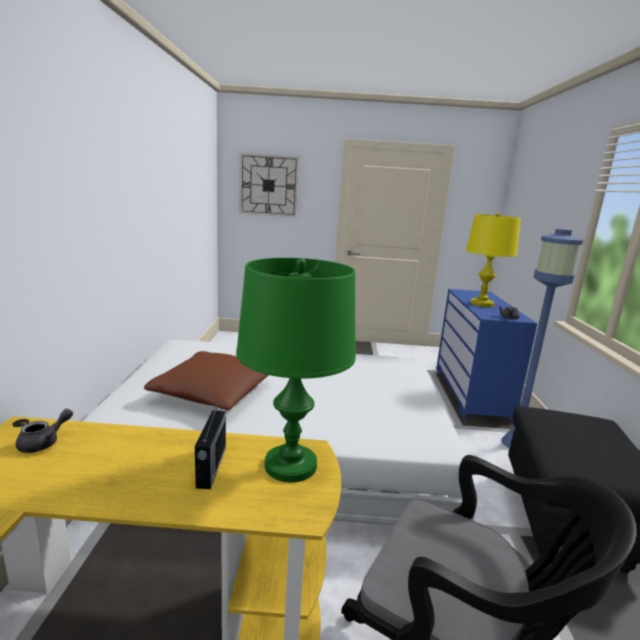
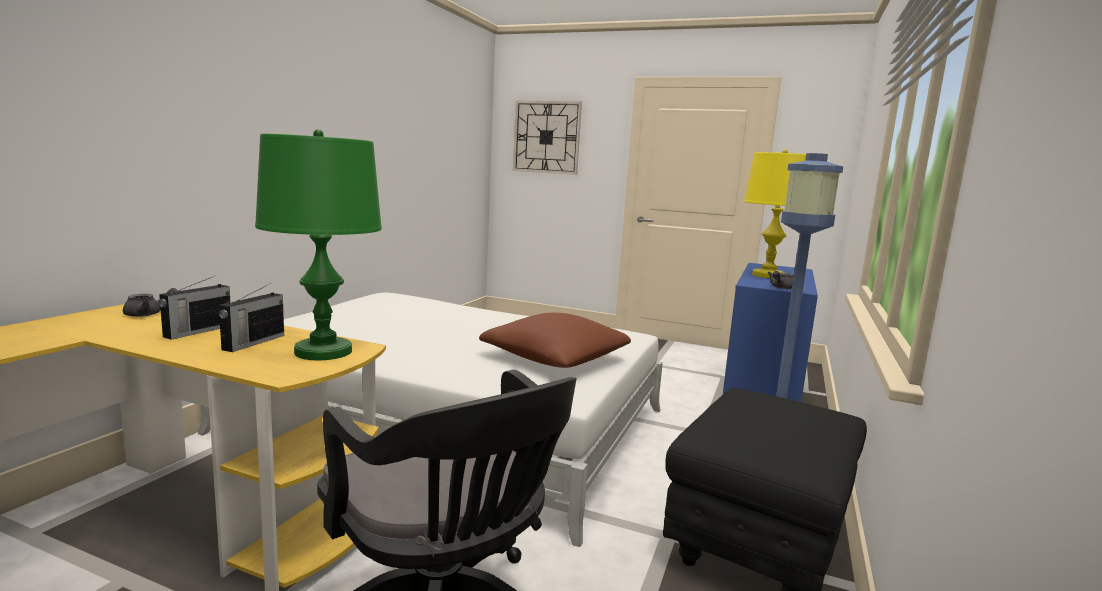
camera: 20 degrees right, 5 degrees down
(133, 462) = (197, 331): none -> radio
(213, 394) = (370, 330): brown pillow -> brown pillow (555, 359)

